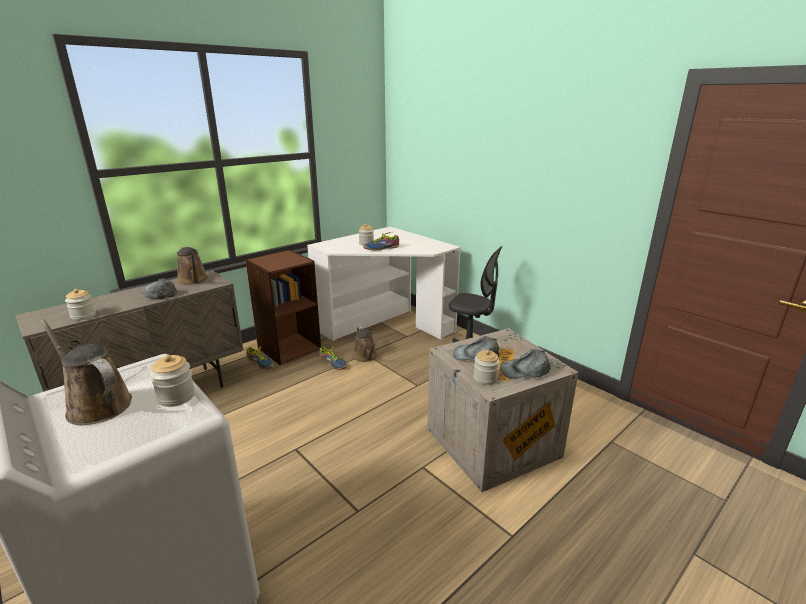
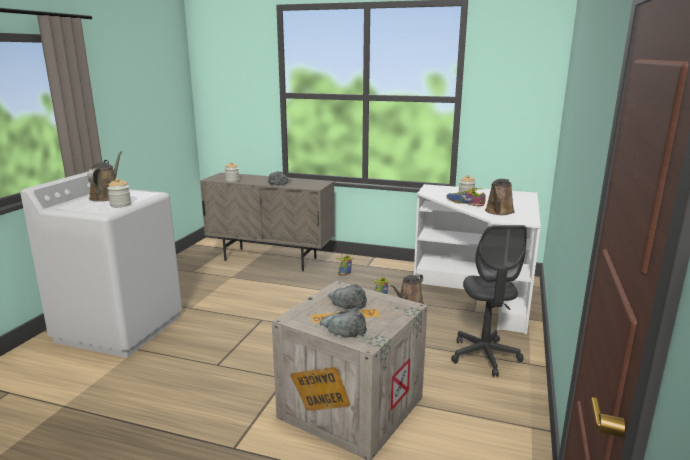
camera: 60 degrees right, 5 degrees down
(193, 280) = (309, 182): brown watering can -> brown watering can (498, 212)
(289, 348) = (378, 272): brown bookcase -> none
(485, 378) = (307, 312): jar -> none

